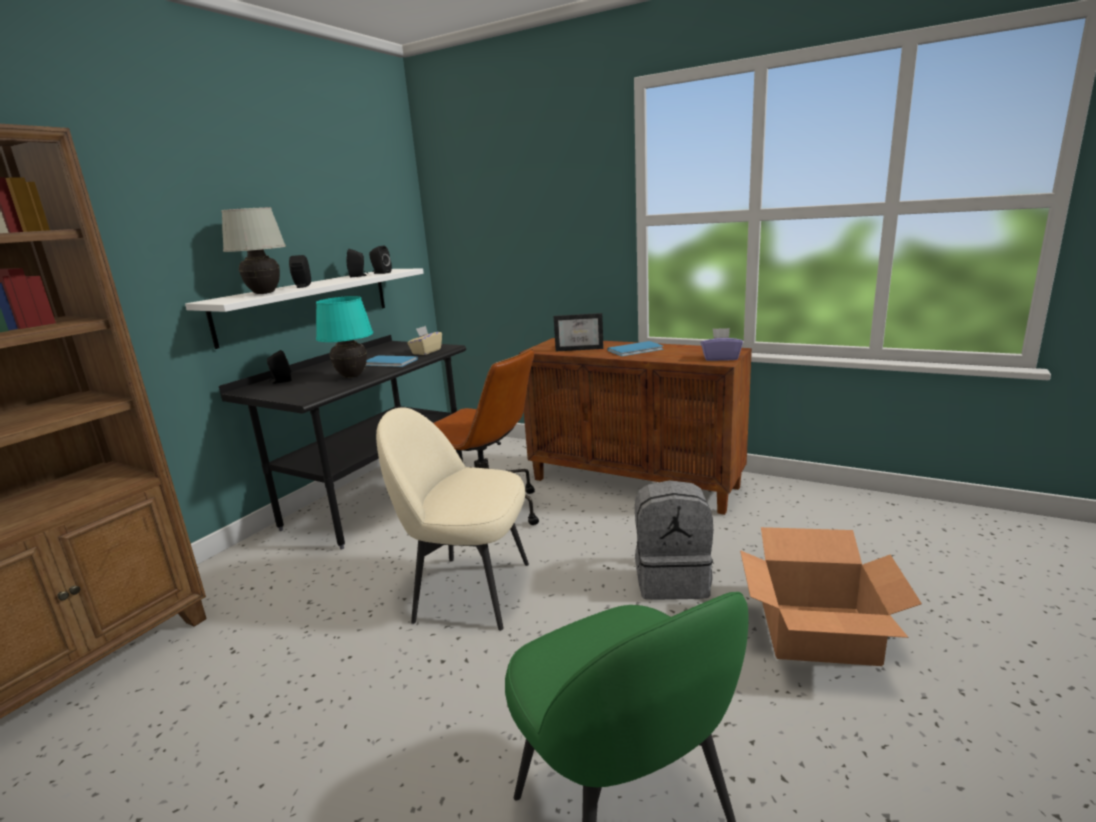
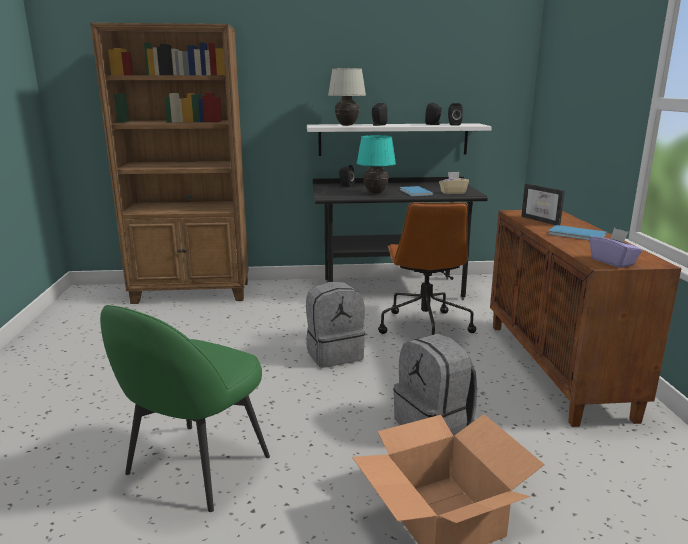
camera: 55 degrees right, 0 degrees up
(469, 590) = (334, 354): beige chair -> grey backpack

